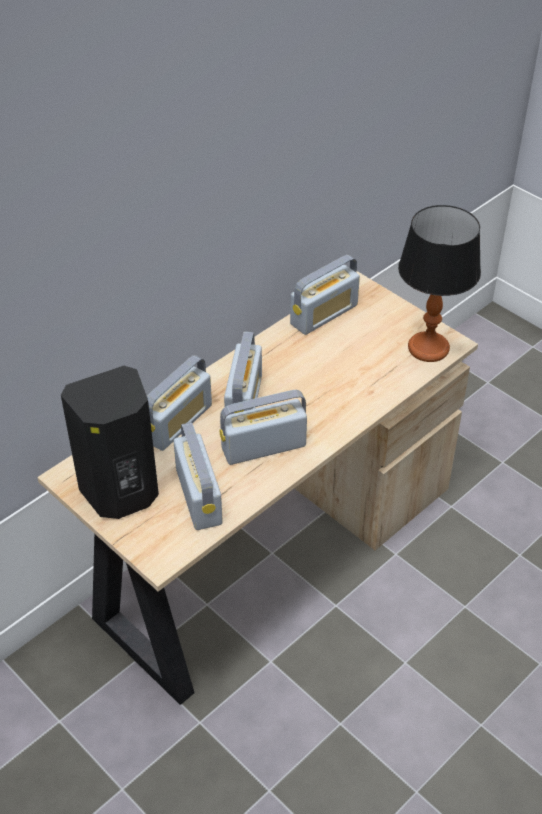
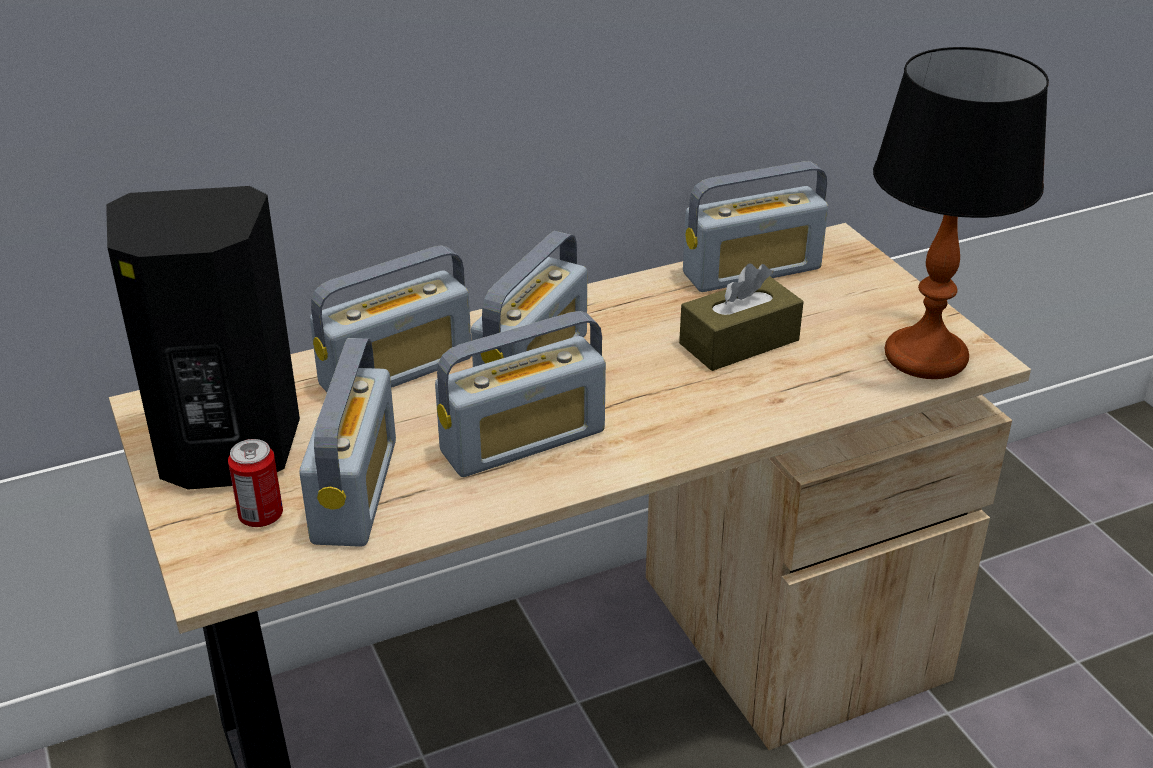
camera: 20 degrees right, 10 degrees down
(162, 522) = (261, 516): none -> can
(263, 447) = (523, 441): radio -> radio turned 150 degrees clockwise
(337, 361) = (739, 342): none -> brown tissue box

